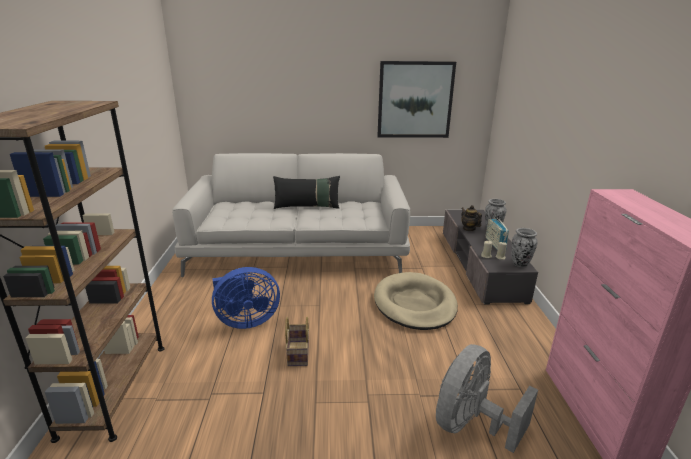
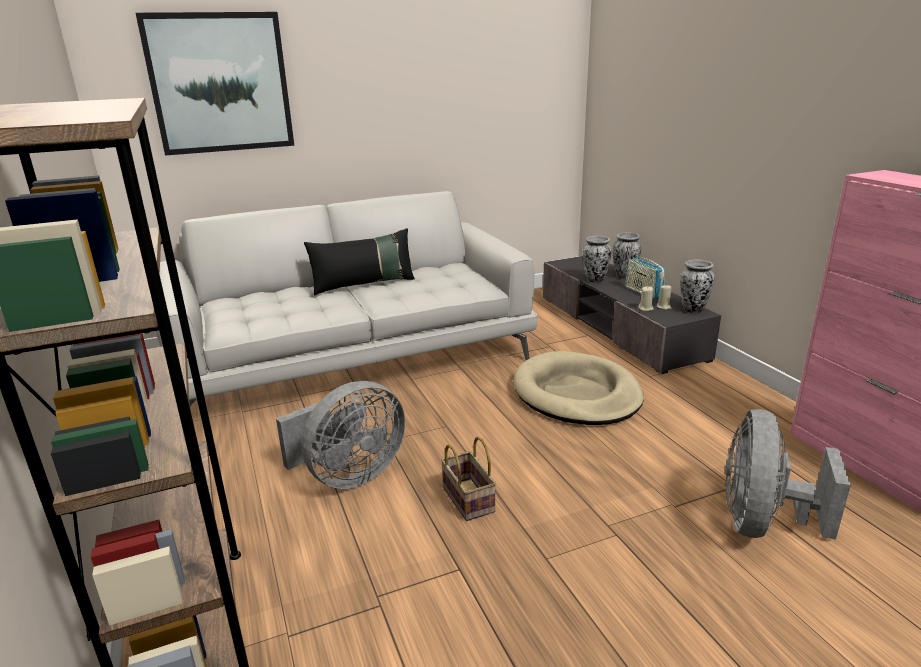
camera: 20 degrees left, 0 degrees up
(245, 321) = (349, 476): blue fan -> grey fan
(415, 100) = (483, 106): picture -> picture (220, 83)
(469, 229) = (595, 280): teapot -> vase

